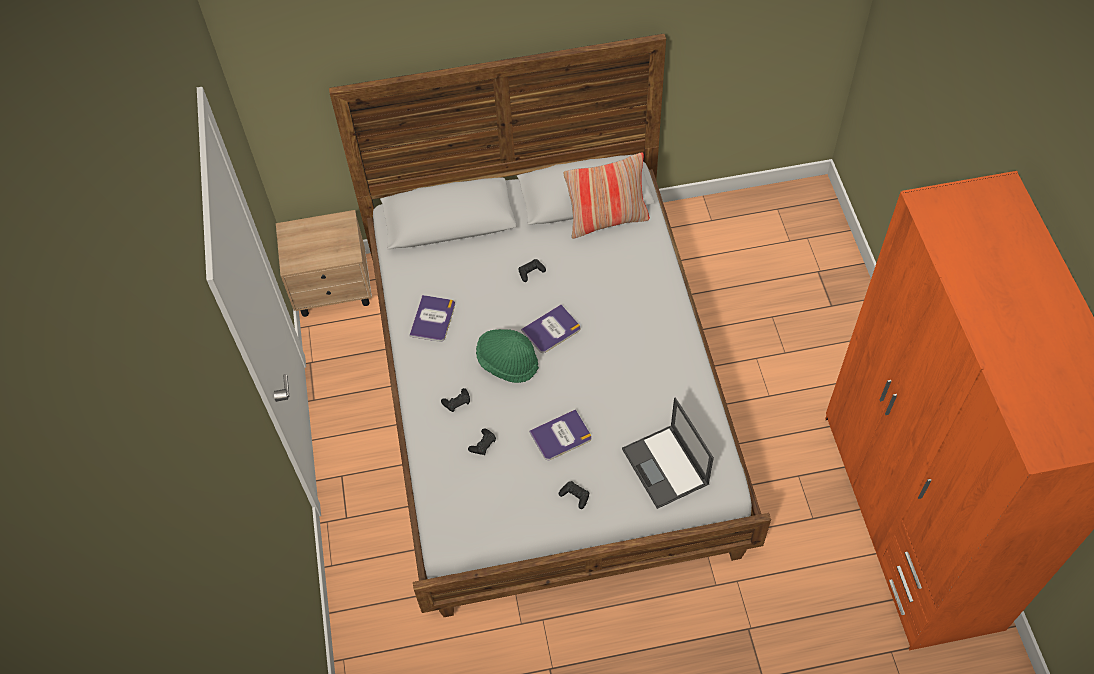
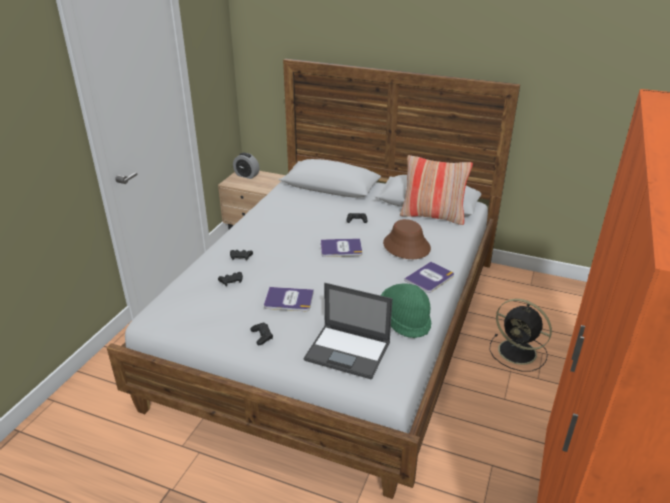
camera: 30 degrees right, 25 degrees down
(301, 237) = (246, 175): none -> alarm clock
(433, 319) = (272, 218): book -> book (429, 278)
(507, 362) = (294, 252): green hat -> green hat (404, 320)
(614, 288) = (406, 246): none -> brown hat
(666, 467) = (348, 351): laptop -> laptop turned 75 degrees counterclockwise
(751, 329) = (519, 352): none -> black fan

